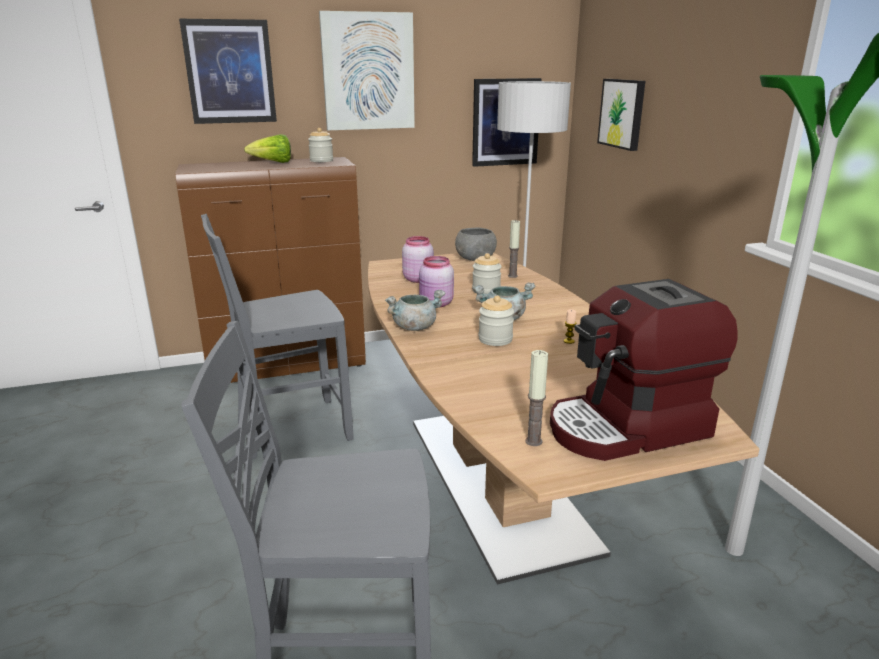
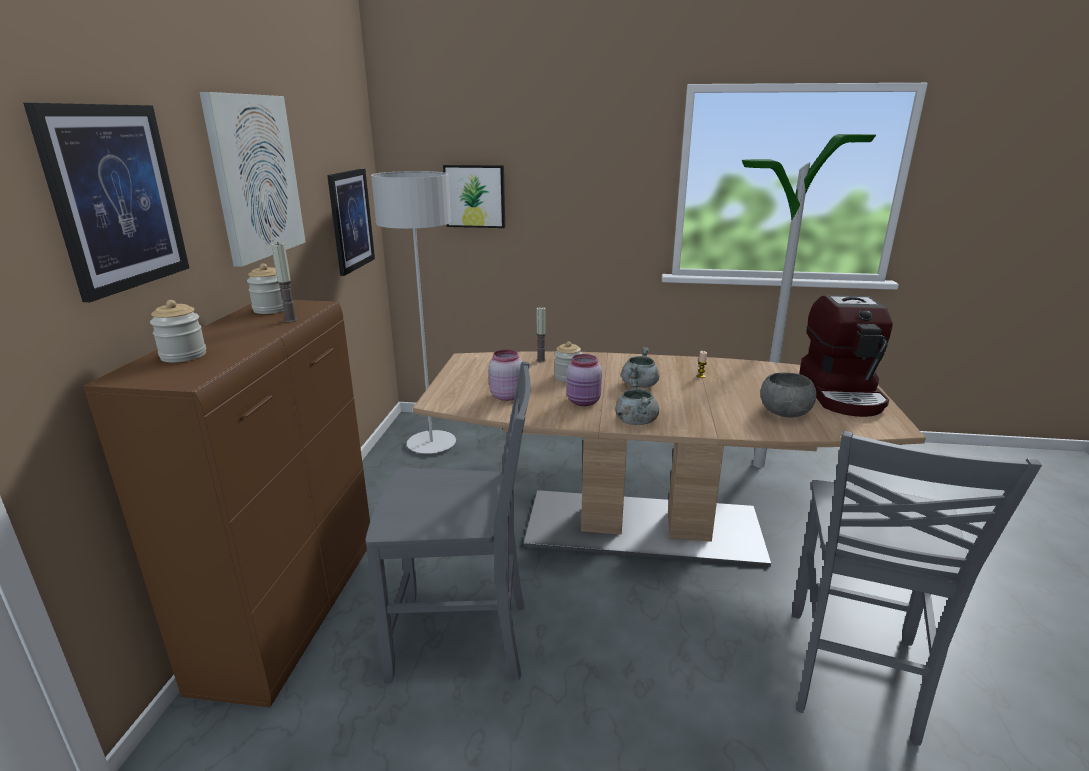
camera: 65 degrees left, 0 degrees up
(273, 163) = (230, 331): lettuce -> none
(291, 429) = (463, 640): grey chair -> grey chair turned 90 degrees counterclockwise
(475, 259) = (474, 362): grey bowl -> grey bowl (785, 412)
(495, 339) = (683, 397): jar -> jar (183, 355)
(533, 441) = (859, 423): candle -> candle (290, 320)

